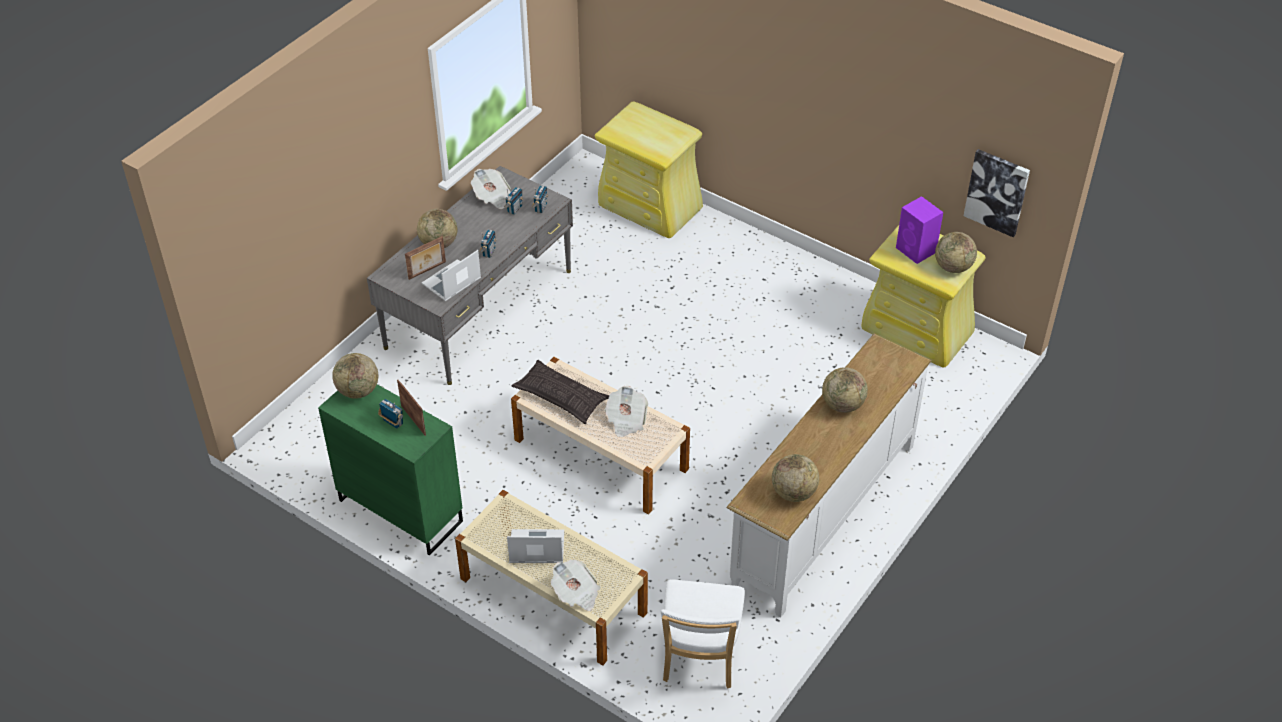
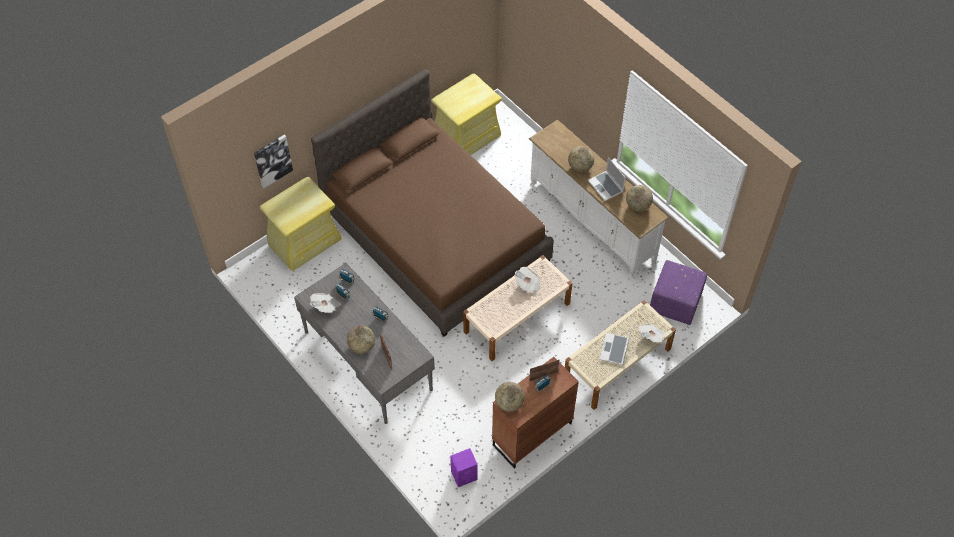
camera: 75 degrees left, 10 degrees up
(399, 511) = (532, 435): green dresser -> brown dresser
(451, 282) = (403, 345): laptop -> laptop (606, 186)
(561, 396) = (499, 314): pillow -> none
(699, 658) = (675, 303): white chair -> purple ottoman
(716, 332) = (435, 235): none -> brown bed
(916, 250) = (461, 101): purple speaker -> purple speaker (464, 475)
(953, 267) = (480, 89): globe -> none
(997, 192) = (471, 39): picture -> picture (272, 160)

